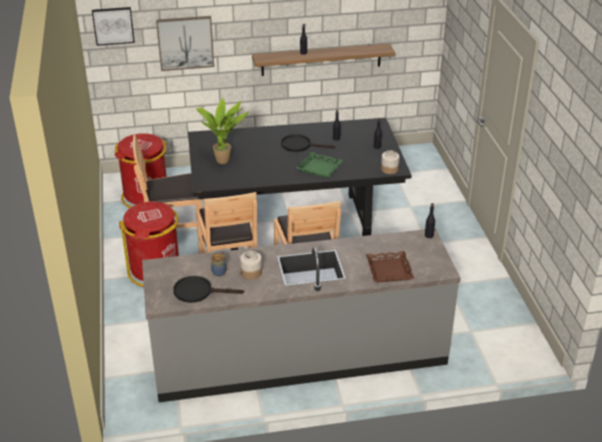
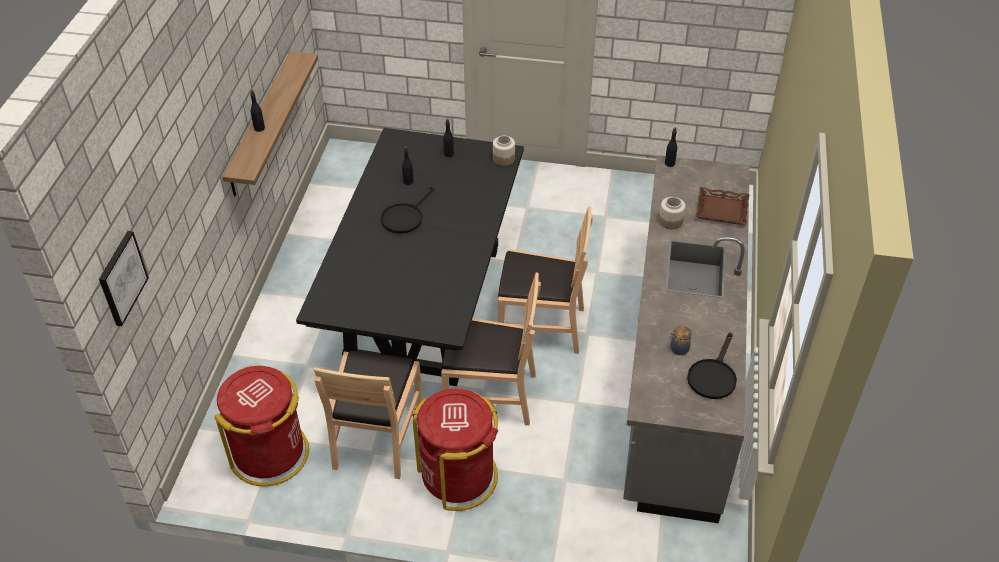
camera: 70 degrees left, 10 degrees up
(185, 42) = (178, 225): picture -> none
(224, 160) = (400, 297): potted plant -> none
(251, 273) = (690, 320): jar -> jar (670, 221)
(319, 168) = (469, 214): green tray -> none

